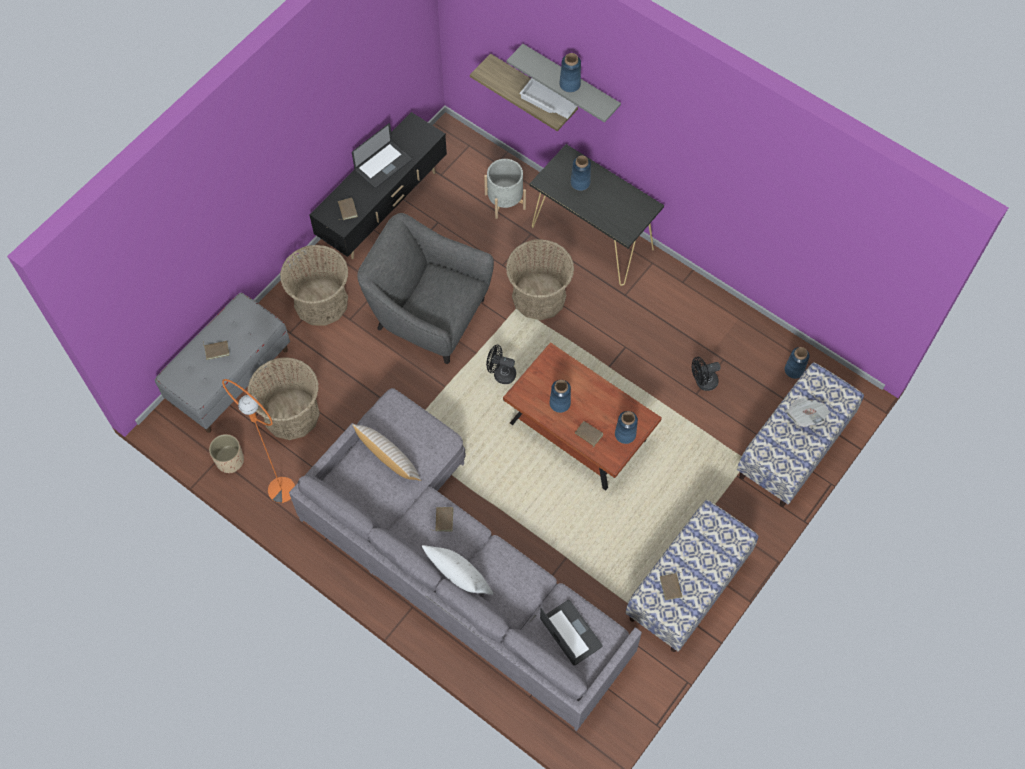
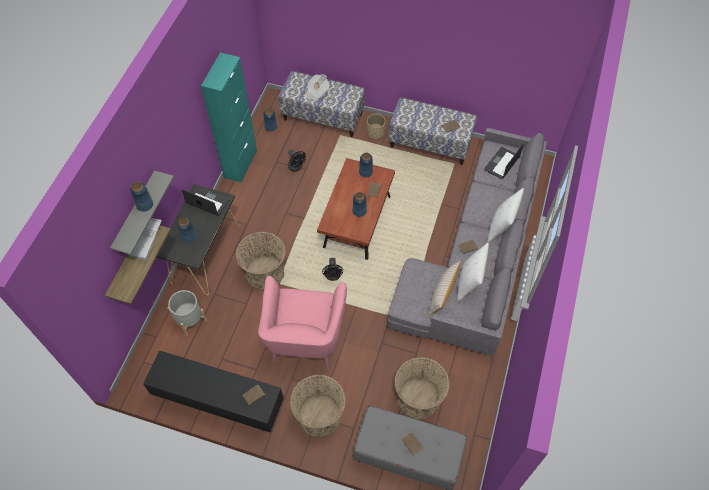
camera: 110 degrees left, 5 degrees down
(230, 461) = (472, 425): beige planter -> beige planter (375, 133)
(281, 489) = (476, 381): orange floor lamp -> none
(383, 165) = (203, 384): laptop -> laptop (208, 201)
(390, 499) = (469, 283): none -> white pillow
(428, 315) = (304, 336): grey armchair -> pink armchair
(733, 313) = (240, 164): none -> turquoise cabinet

